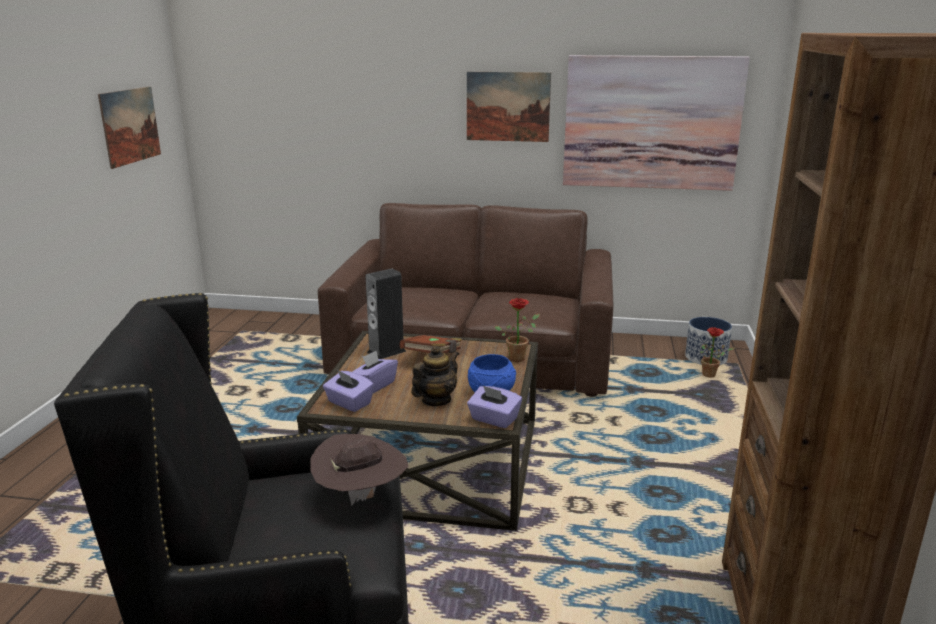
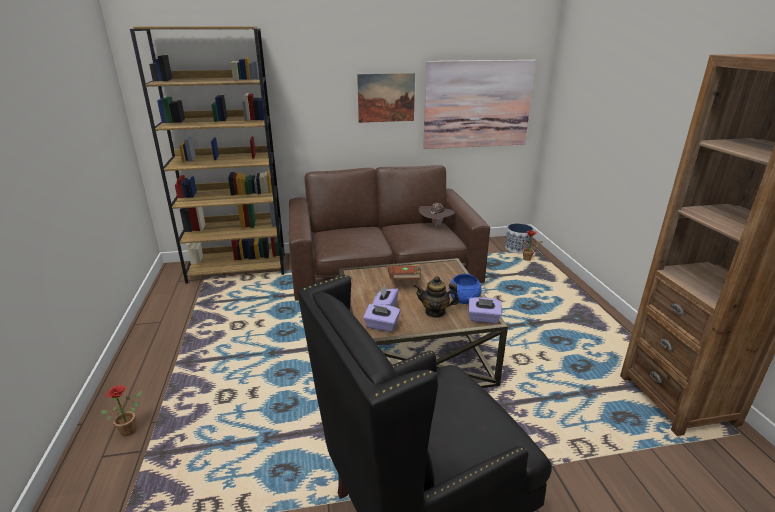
camera: 20 degrees left, 5 degrees up
(130, 126) = (103, 129): picture -> none
(289, 325) = (238, 267): none -> brown bookcase
(361, 496) = (472, 397): brown hat -> brown hat (436, 224)
(386, 352) = (370, 282): speaker -> none
(436, 400) = (435, 312): teapot -> teapot turned 105 degrees counterclockwise
(519, 357) = (457, 271): potted plant -> potted plant (130, 428)

